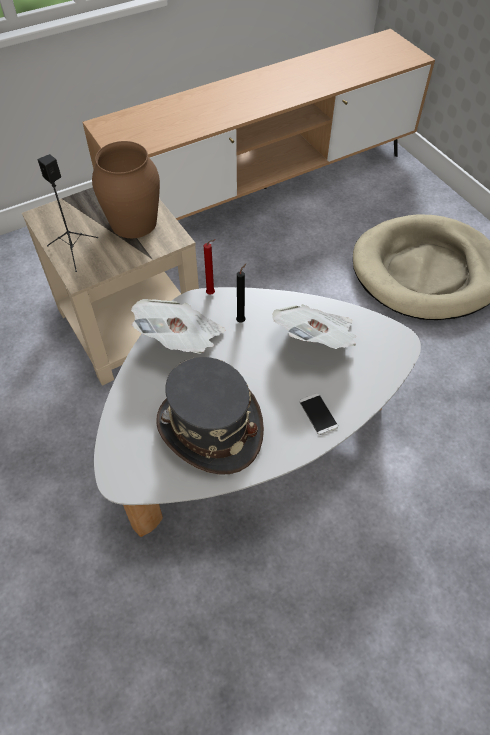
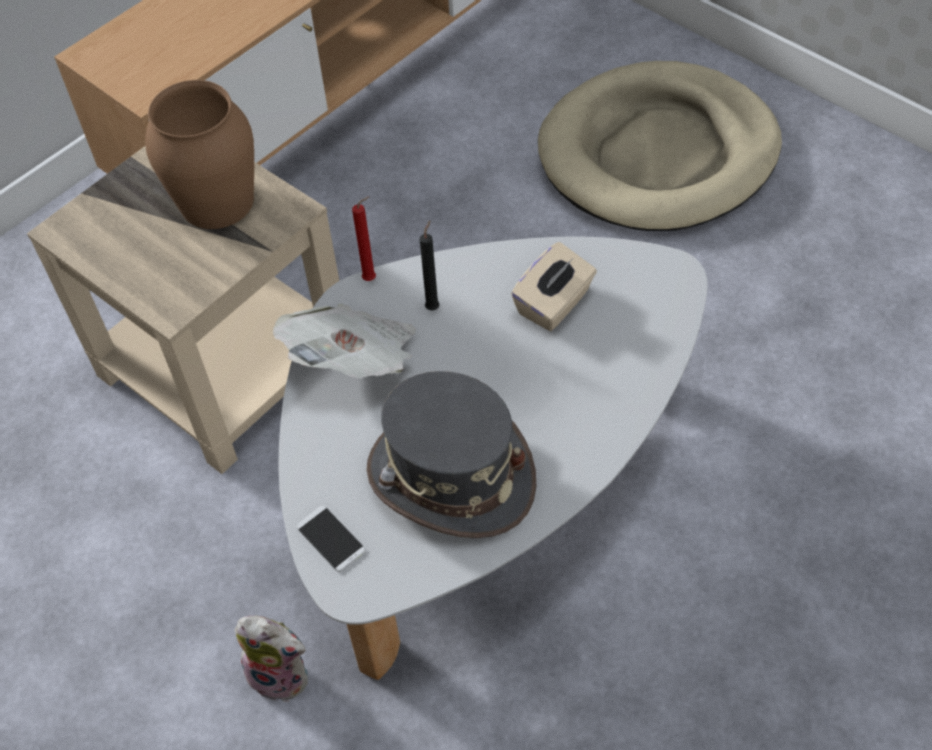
camera: 15 degrees left, 0 degrees up
(74, 251) = (143, 272): black speaker -> none
(87, 514) = (282, 673): none -> plush toy
(316, 339) = (554, 304): newspaper -> beige tissue box
(318, 414) = (597, 410): phone -> phone (331, 539)

